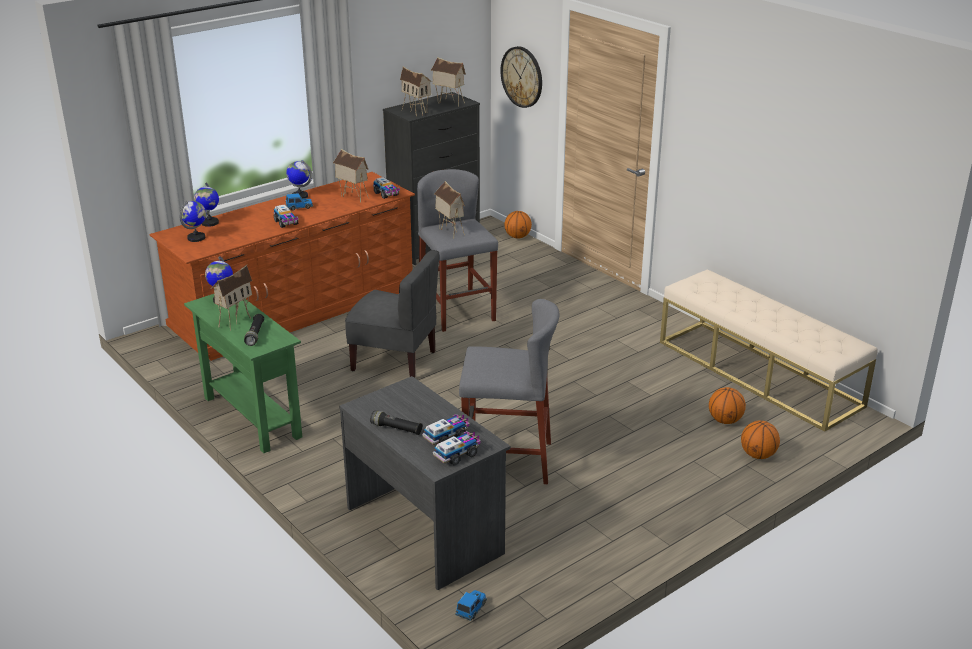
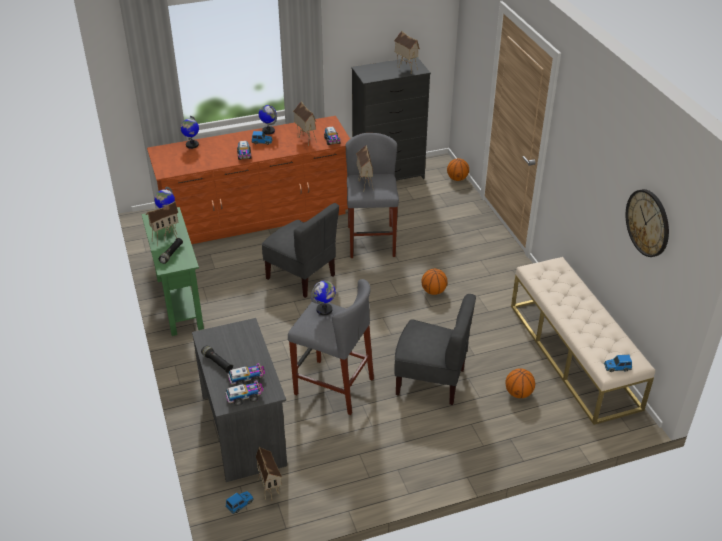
camera: 20 degrees right, 10 degrees up
(196, 238) = (175, 158): globe -> globe (324, 310)
(416, 112) = (375, 74): toy house -> toy house (270, 489)
(522, 77) = (472, 54): wall clock -> wall clock (648, 222)
(619, 430) = (431, 381): none -> grey chair
(758, 455) = (525, 432): basketball -> basketball (433, 291)
(839, 353) = (617, 367): none -> toy car

